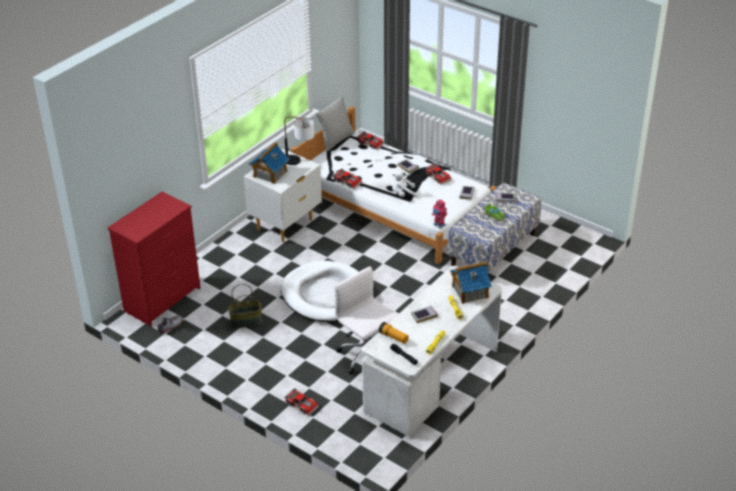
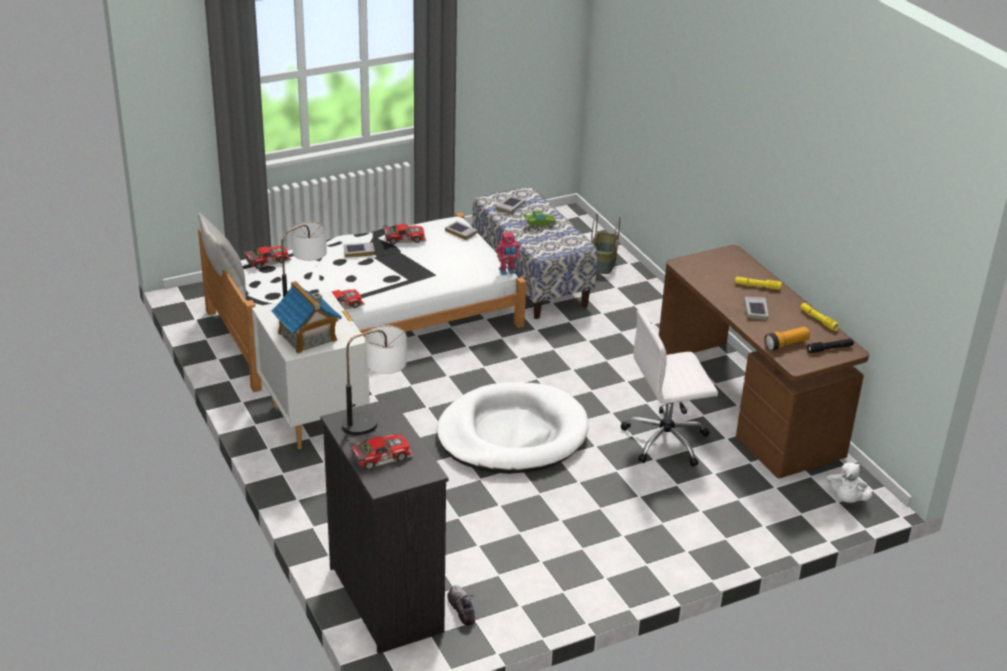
camera: 65 degrees left, 5 degrees down
(163, 299) = (386, 598): red dresser -> black dresser
(168, 207) = (375, 420): none -> table lamp
(246, 321) = (511, 525): basket -> basket (602, 263)
(302, 404) = (732, 527): toy car -> toy car (380, 455)
(403, 194) = (415, 274): white plush toy -> white plush toy (846, 499)
(432, 380) = (748, 406): white desk -> brown desk
(469, 291) = (728, 266): toy house -> none

